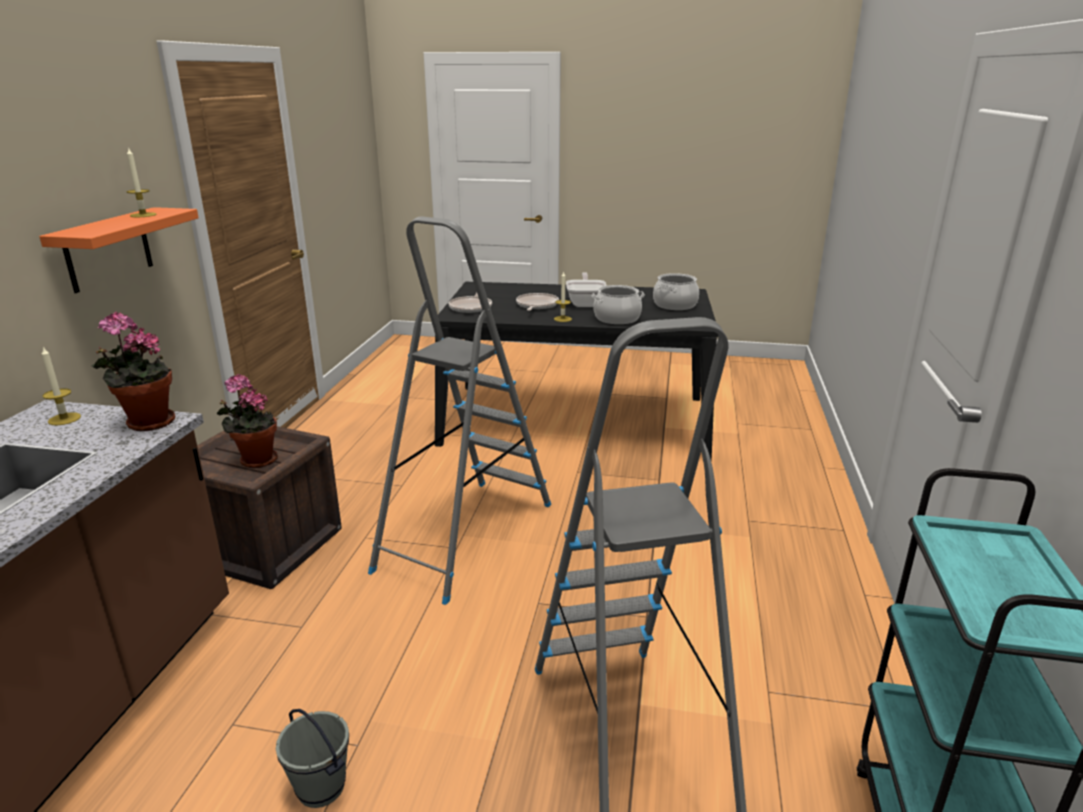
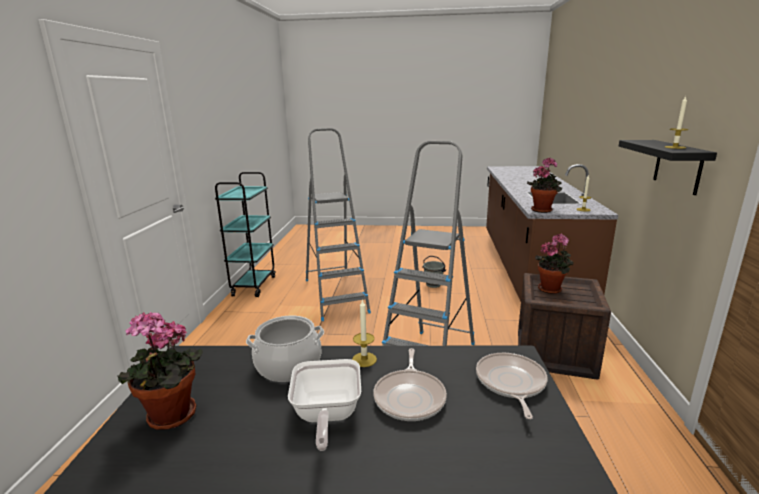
camera: 175 degrees right, 5 degrees down
(108, 249) = (677, 166): orange shelf -> black shelf
(674, 305) = (170, 419): cooking pot -> potted plant

